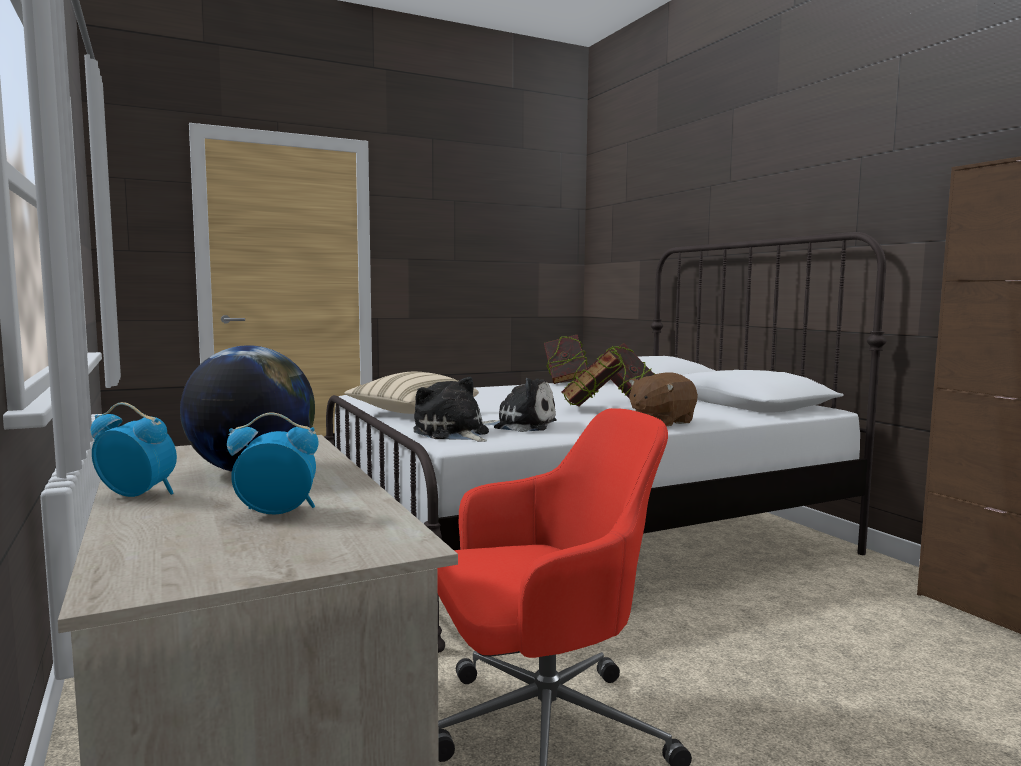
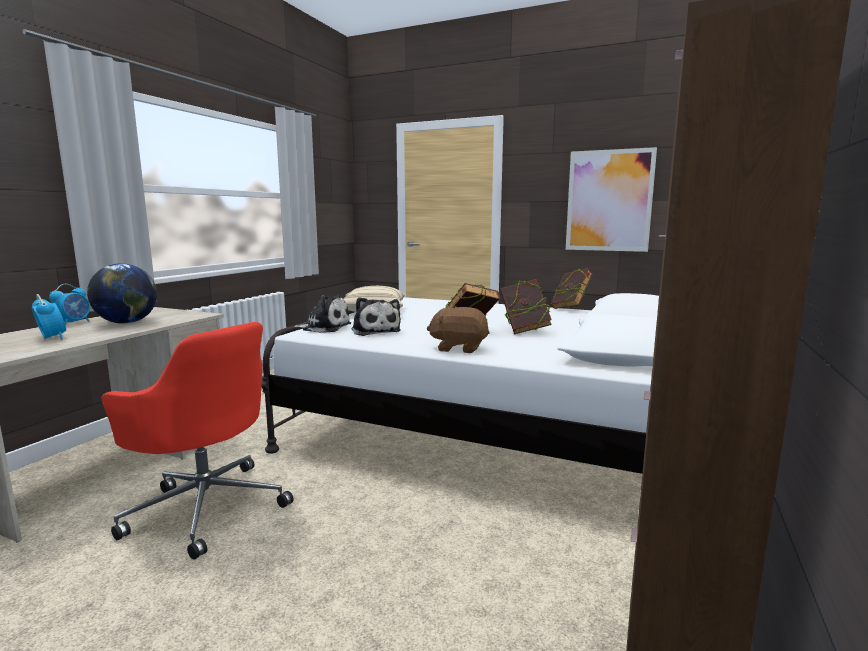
camera: 50 degrees right, 5 degrees up
(138, 495) = (74, 323): alarm clock -> alarm clock turned 45 degrees clockwise
(453, 434) = (324, 328): plush toy -> plush toy turned 90 degrees clockwise
(499, 261) = (609, 201): none -> picture

